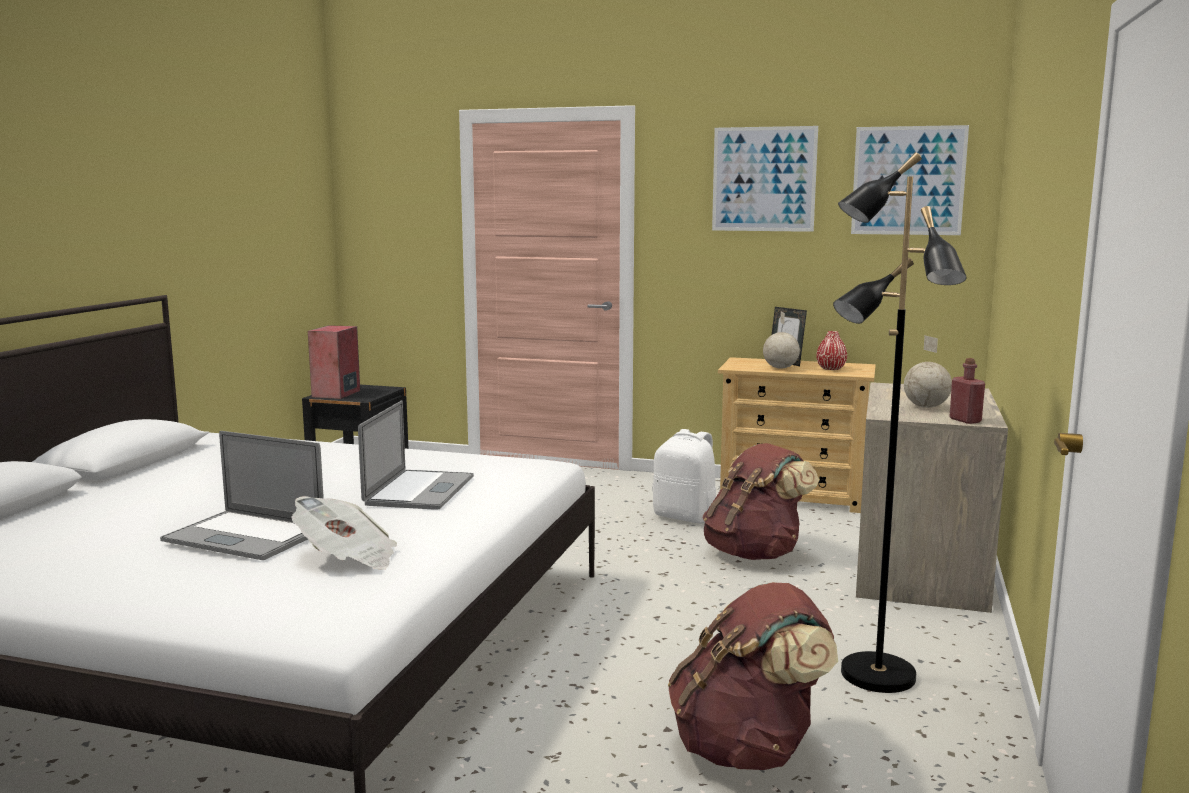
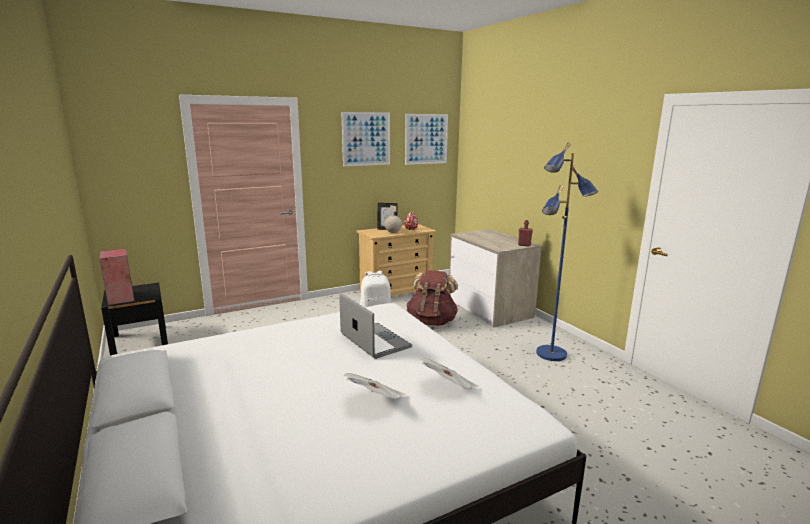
camera: 45 degrees left, 5 degrees up
(244, 536) = (376, 401): laptop -> newspaper
(748, 750) = (573, 400): brown backpack -> none
(876, 675) = (551, 354): black floor lamp -> blue floor lamp
(926, 407) = (498, 241): globe -> none

